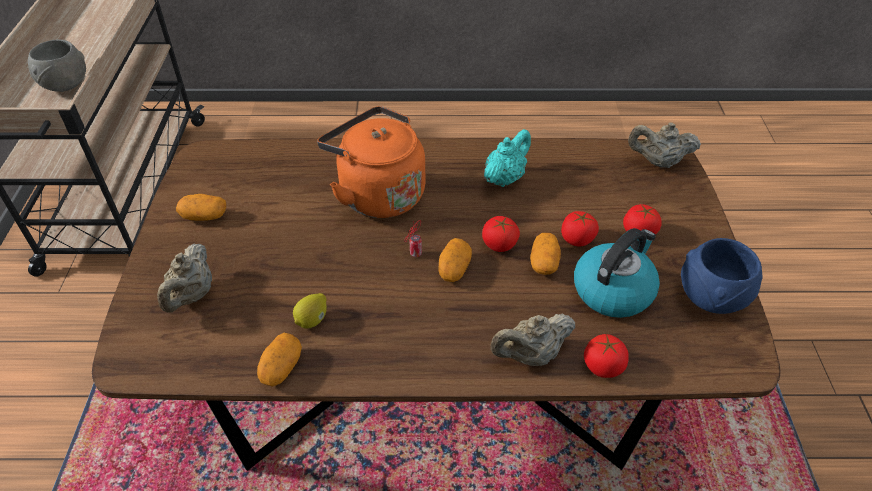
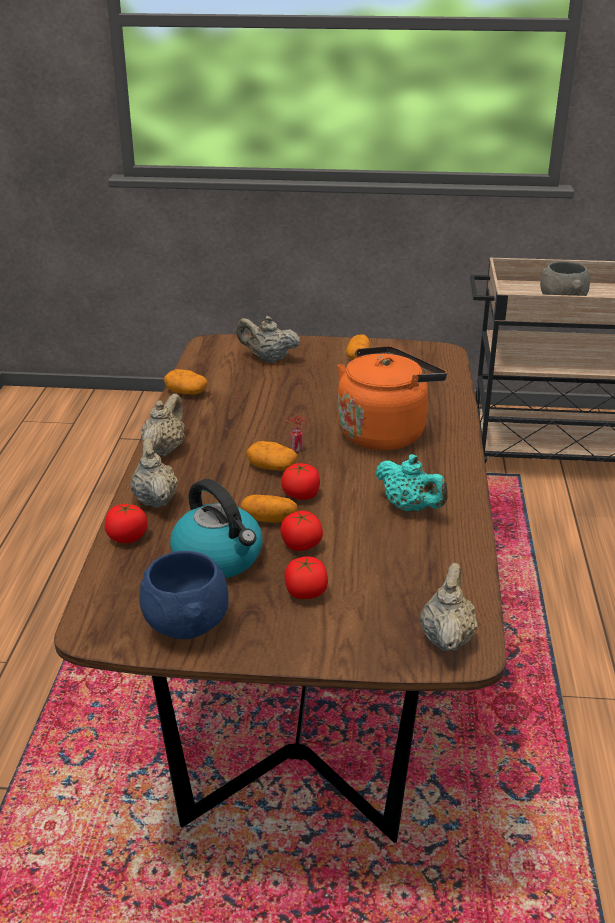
camera: 95 degrees right, 15 degrees down
(312, 320) = (229, 403): lemon -> none
(426, 365) = (165, 449): none -> beige teapot

